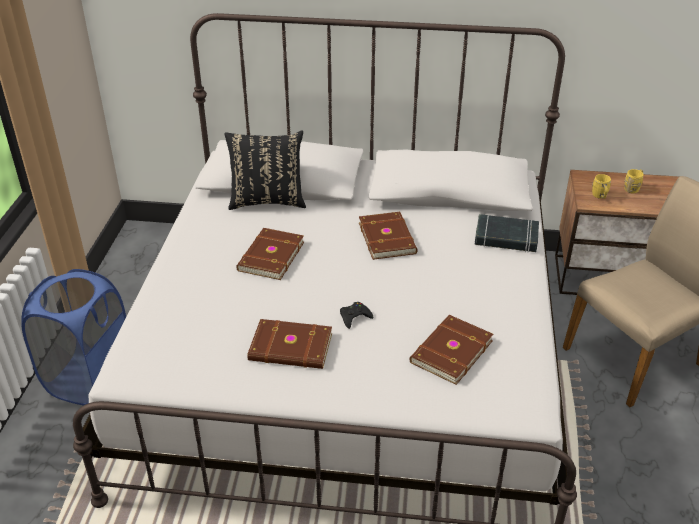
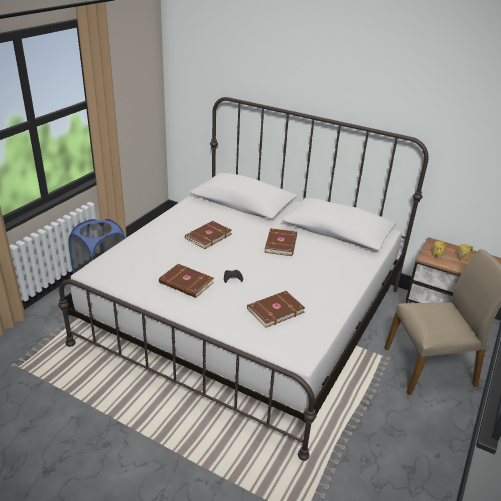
camera: 20 degrees right, 5 degrees down
(267, 201) = (226, 209): black pillow -> none
(506, 238) = (354, 262): black book -> none

